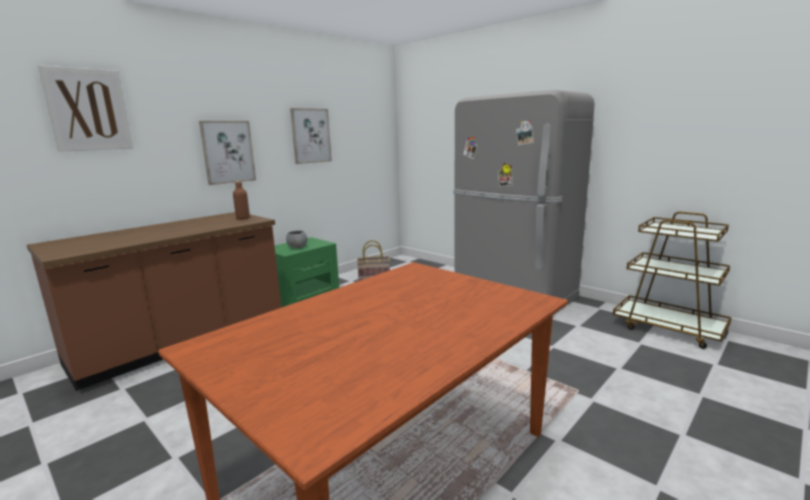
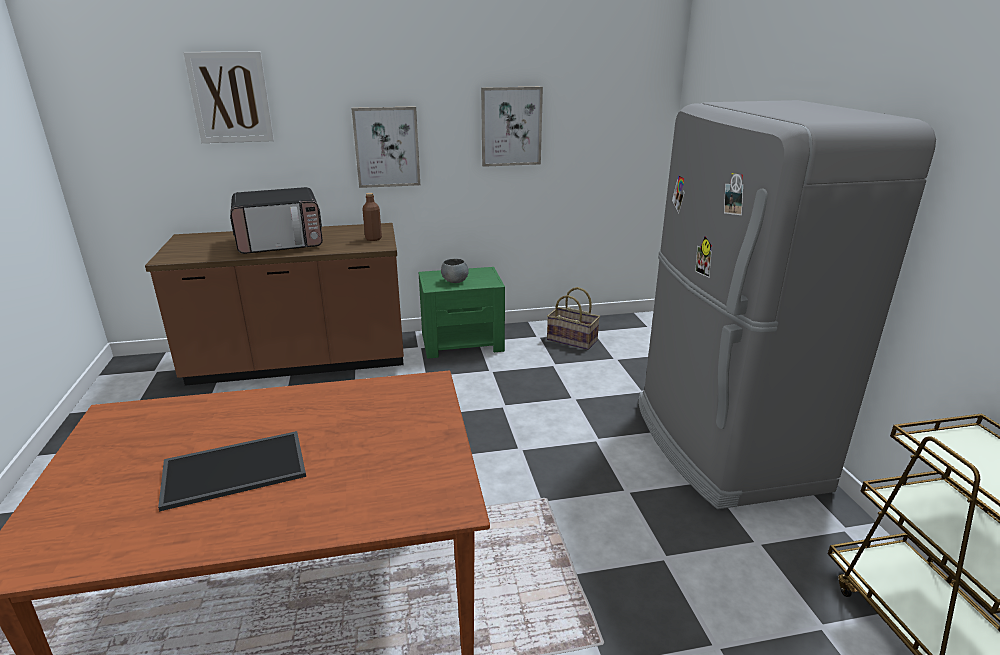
camera: 35 degrees right, 10 degrees up
(164, 231) = (281, 242): none -> microwave
(378, 332) = (236, 468): none -> tray

